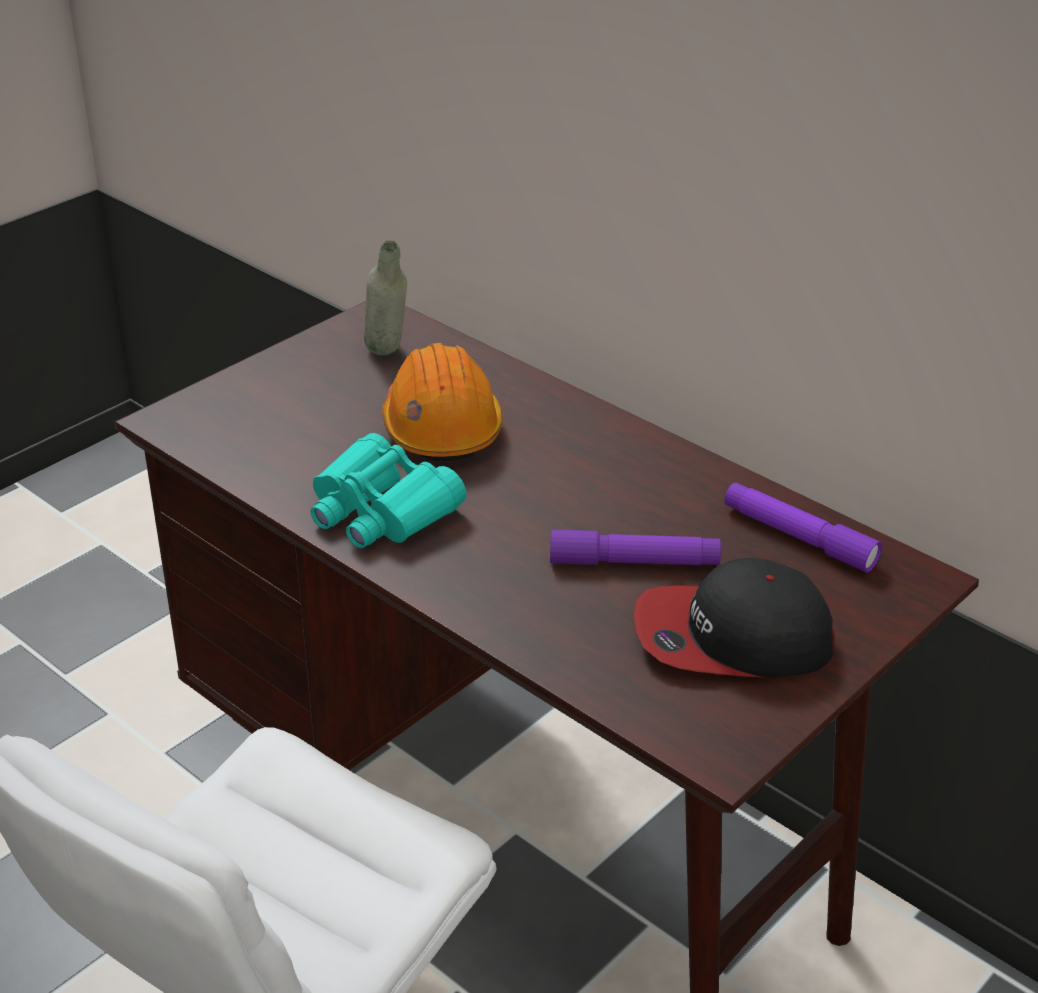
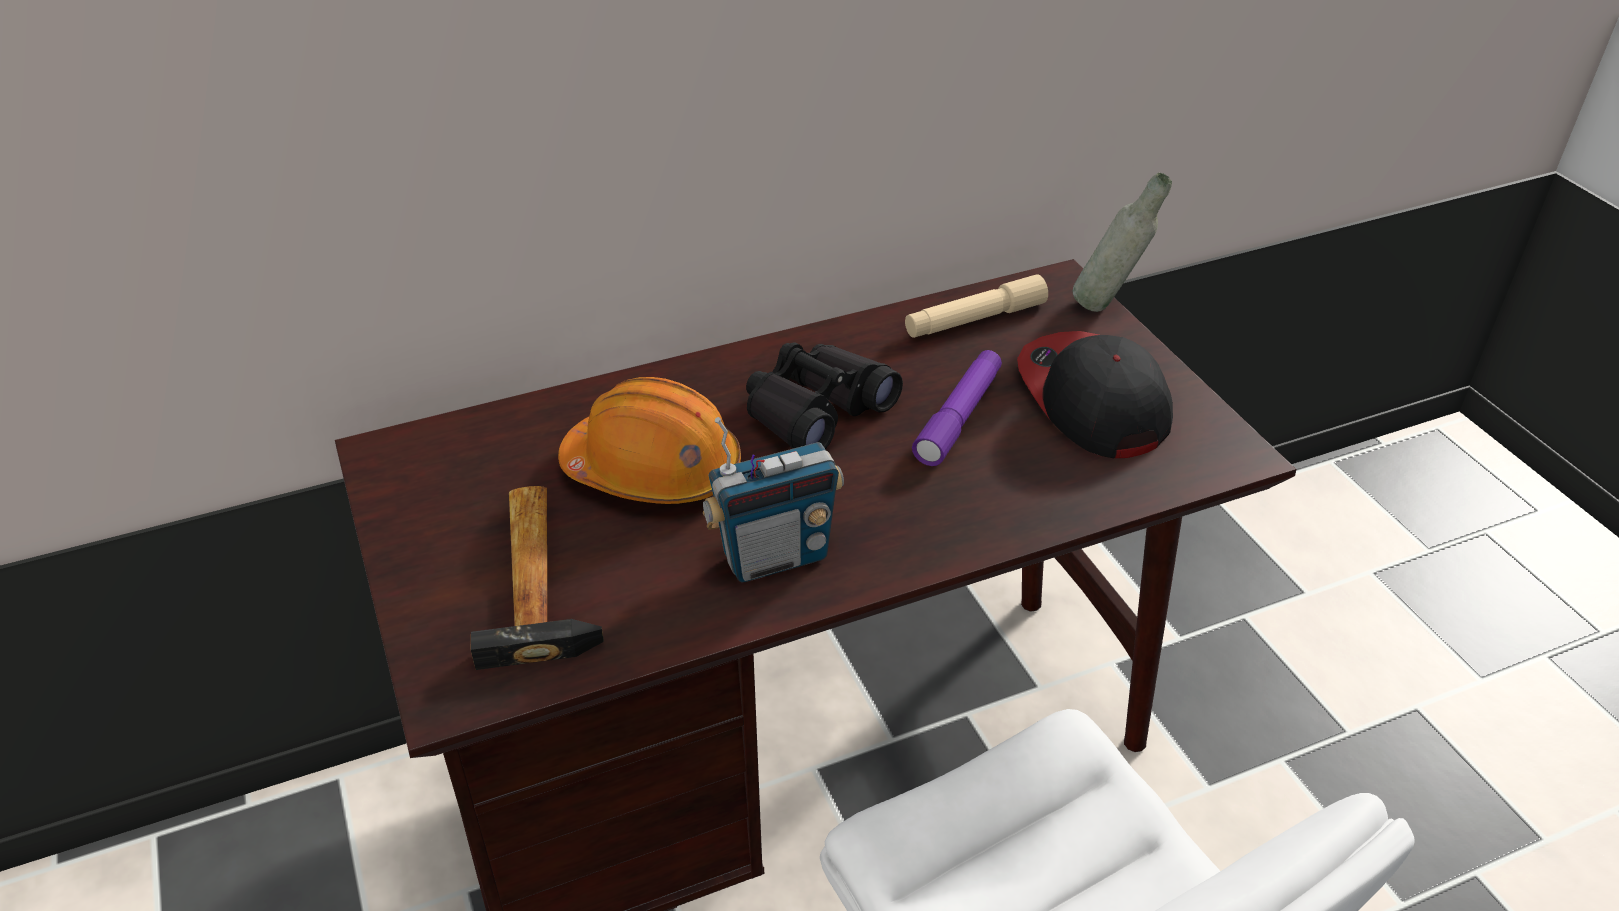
camera: 65 degrees left, 5 degrees up
(295, 415) = (538, 575): none -> hammer
(381, 511) = (774, 556): turquoise binoculars -> radio
(387, 358) = (481, 471): grey bottle -> grey bottle (1108, 306)
(578, 483) = (816, 410): none -> black binoculars
(731, 638) = (1091, 399): cap -> cap turned 135 degrees clockwise
(798, 537) = (975, 319): purple flashlight -> beige flashlight

